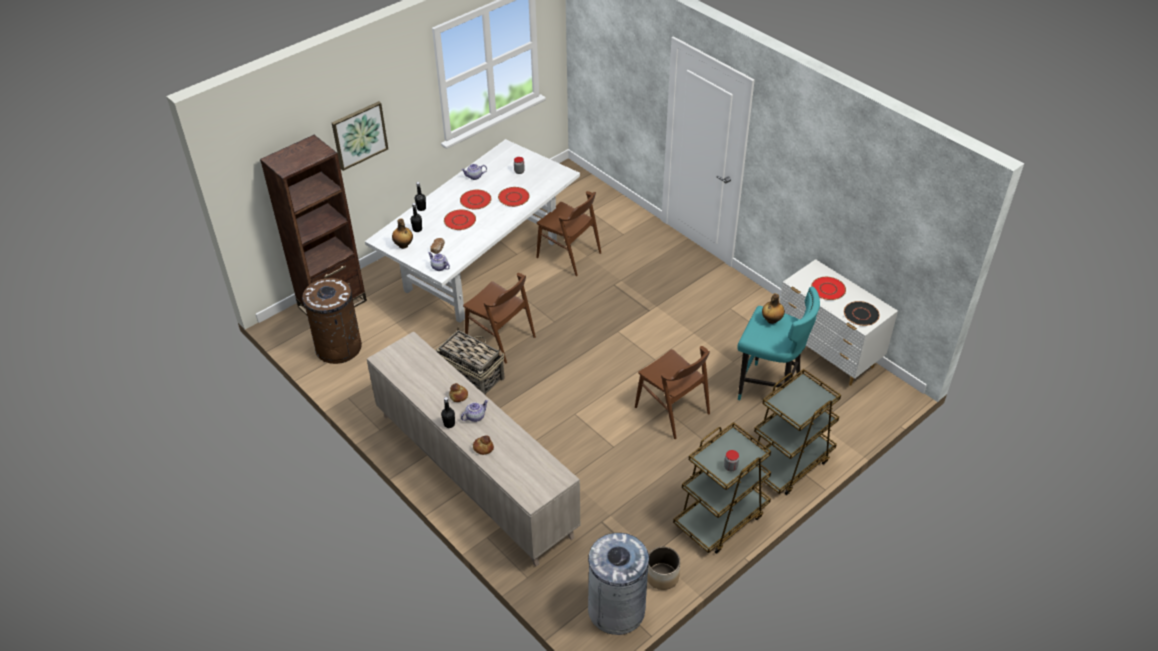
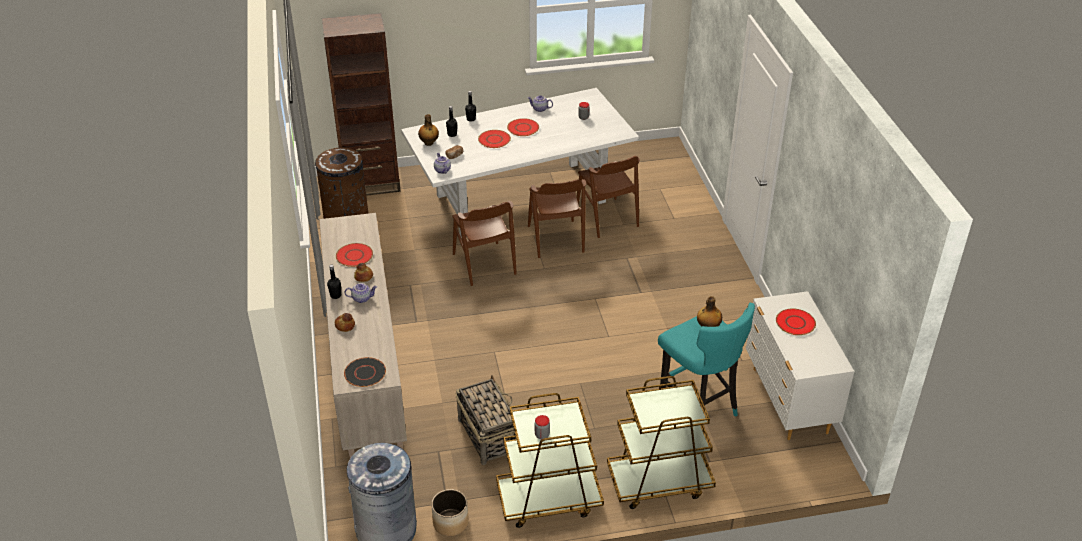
camera: 30 degrees right, 5 degrees down
(359, 135) = (432, 30): picture -> none
(471, 376) = (433, 284): basket -> basket (488, 435)
(513, 197) = (558, 137): red plate -> red plate (354, 255)
(672, 410) = (586, 386): brown chair -> brown chair (555, 239)
(861, 314) = (809, 358): black plate -> black plate (365, 373)

